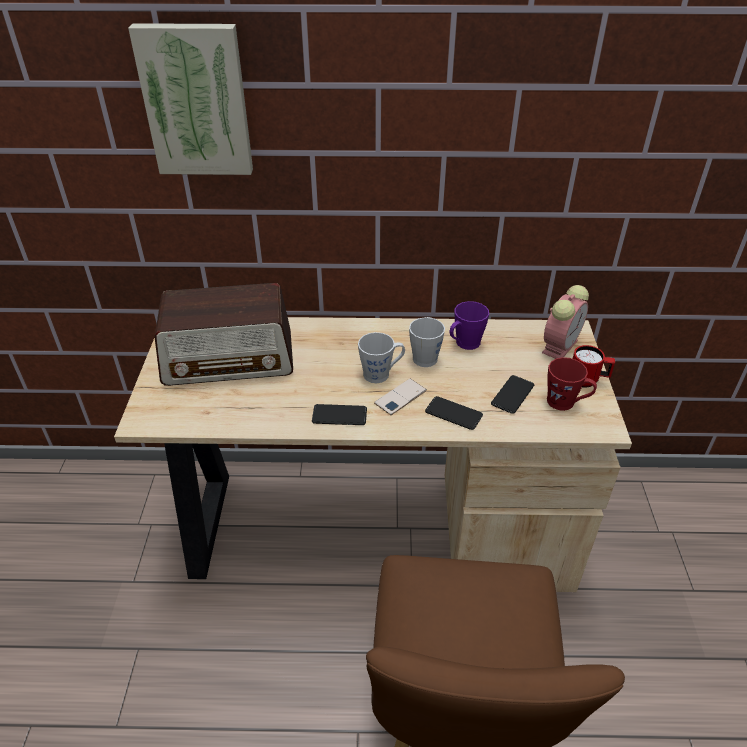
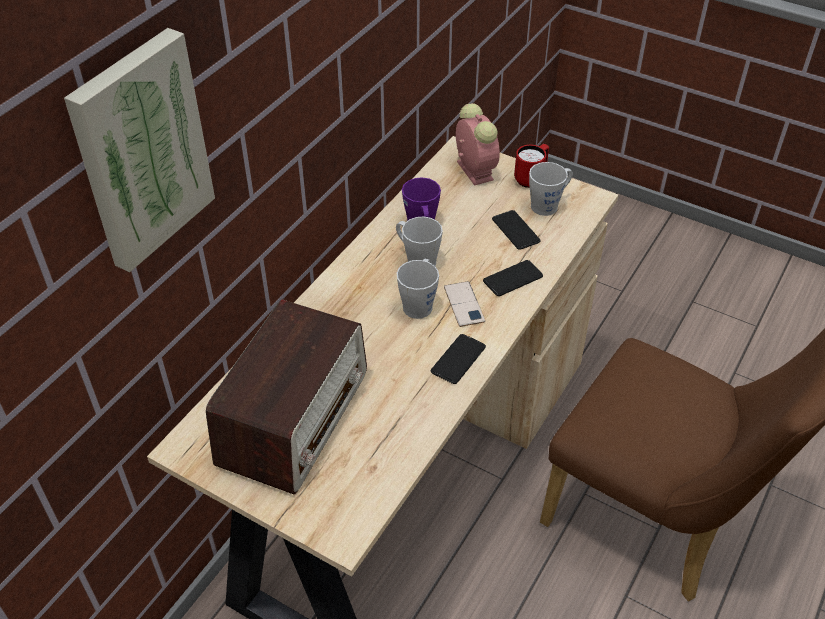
camera: 60 degrees left, 5 degrees up
(566, 403) = (548, 205): red mug -> grey mug

